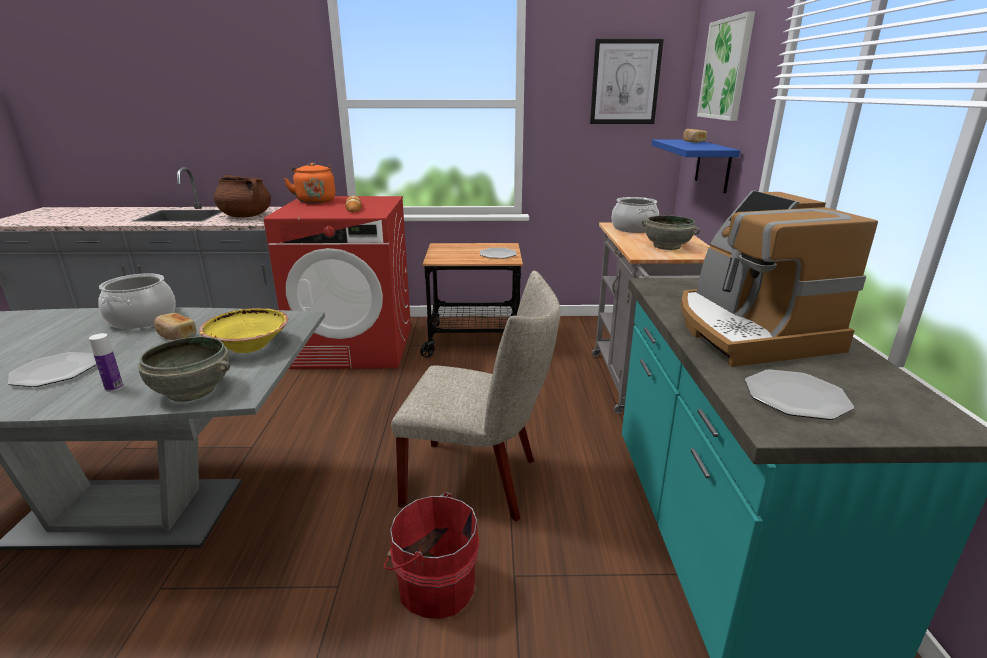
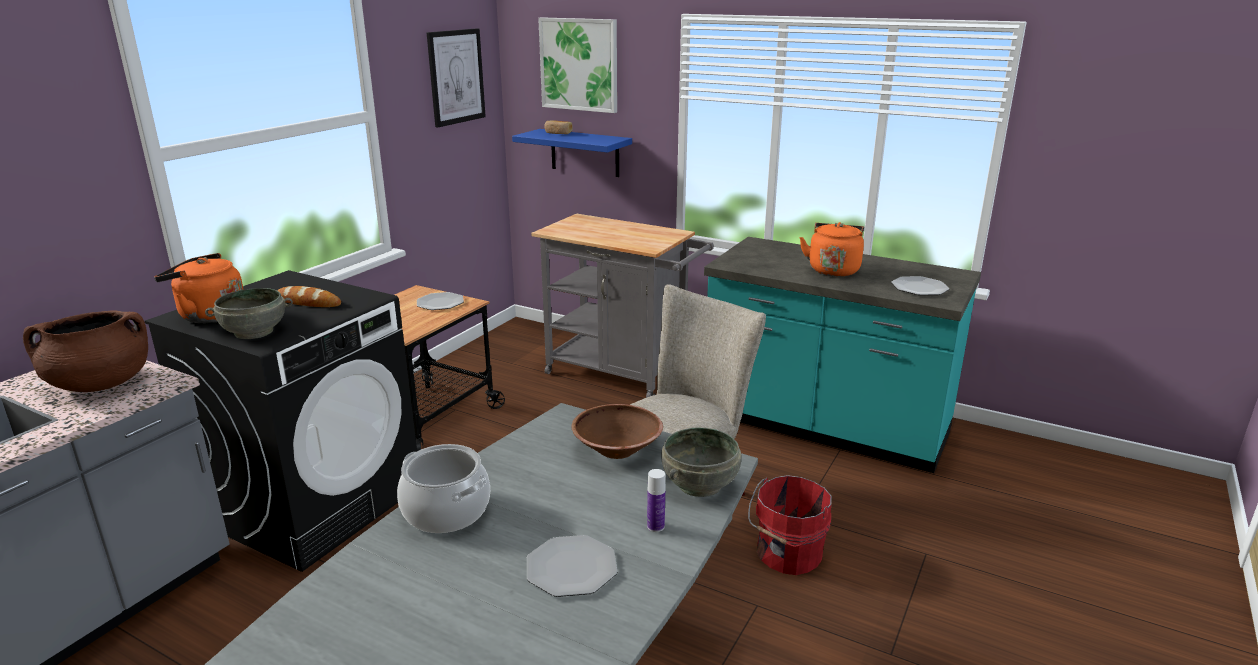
camera: 60 degrees left, 0 degrees up
(176, 335) = (536, 489): bread -> none
(249, 346) = (616, 449): yellow bowl -> brown bowl
(355, 346) = (315, 503): red washing machine -> black washing machine
(633, 228) = (573, 229): cooking pot -> none
(666, 246) = (640, 236): grey bowl -> grey bowl (254, 332)
(747, 331) = (833, 269): coffee machine -> orange kettle

